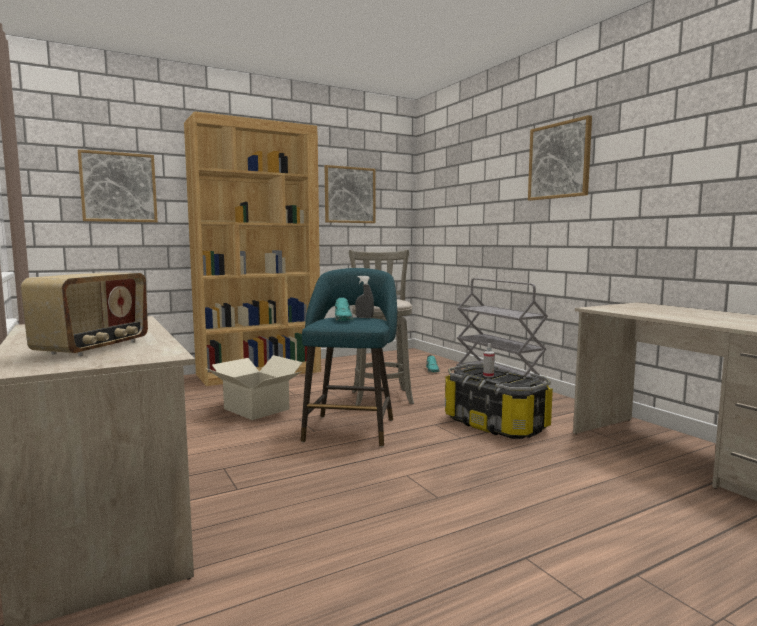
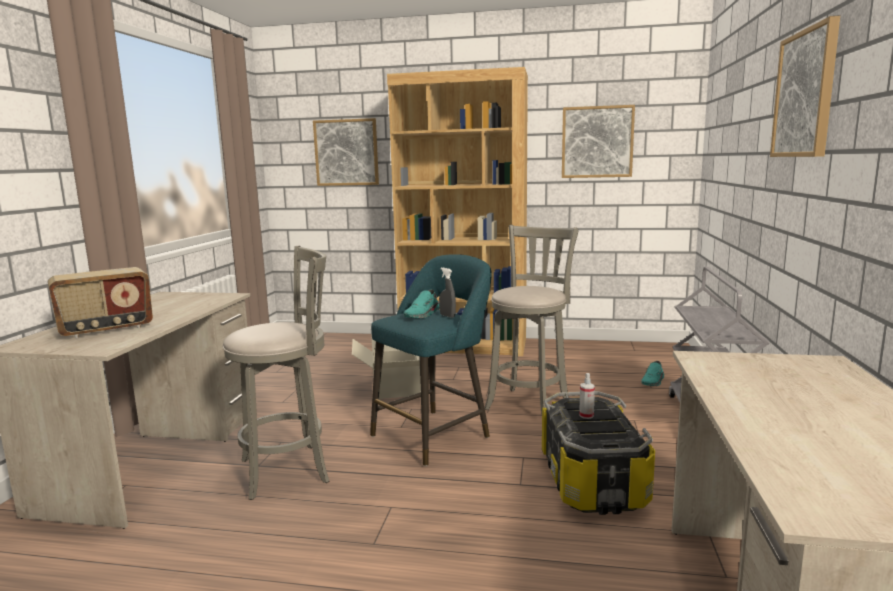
camera: 40 degrees right, 5 degrees up
(275, 482) = (290, 469): none -> grey stool

